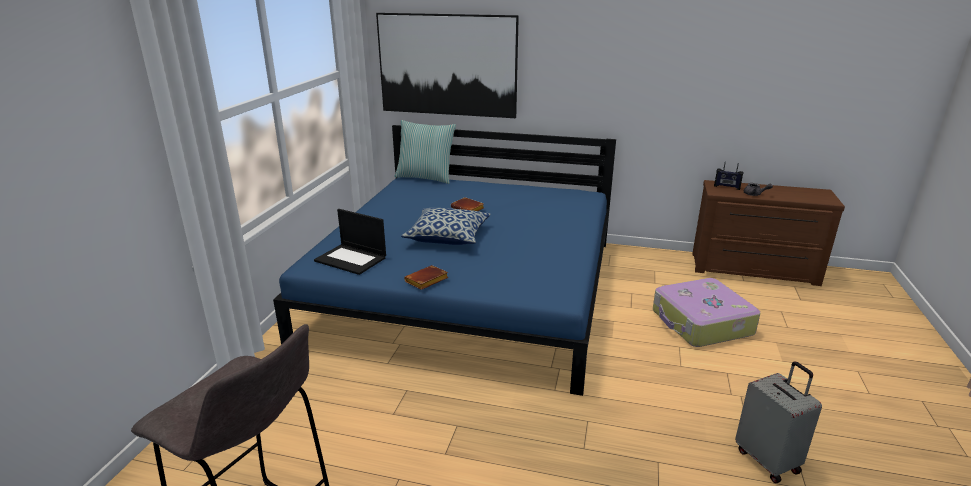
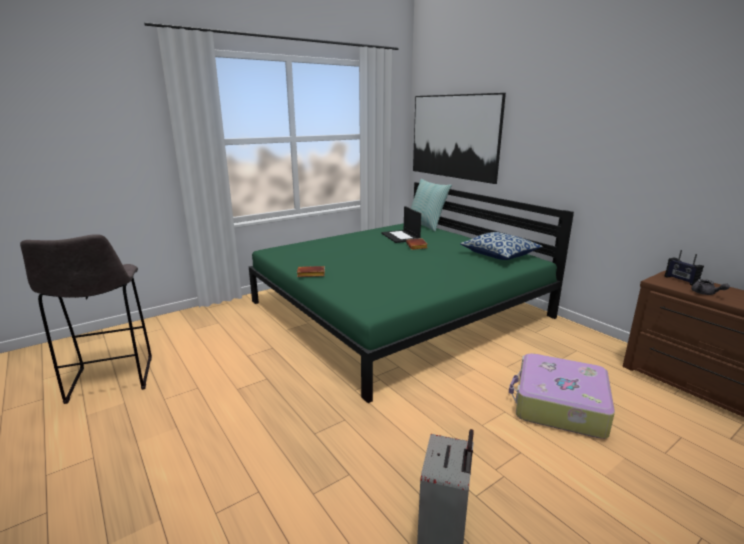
camera: 40 degrees right, 5 degrees down
(351, 259) = (296, 253): laptop -> laptop (400, 236)
(448, 237) = (372, 257): pillow -> pillow (499, 255)
(469, 288) = (398, 309): blue bed -> green bed

